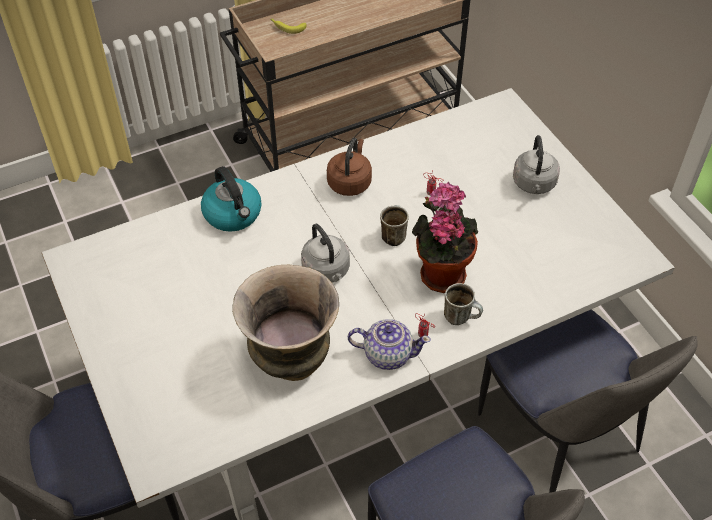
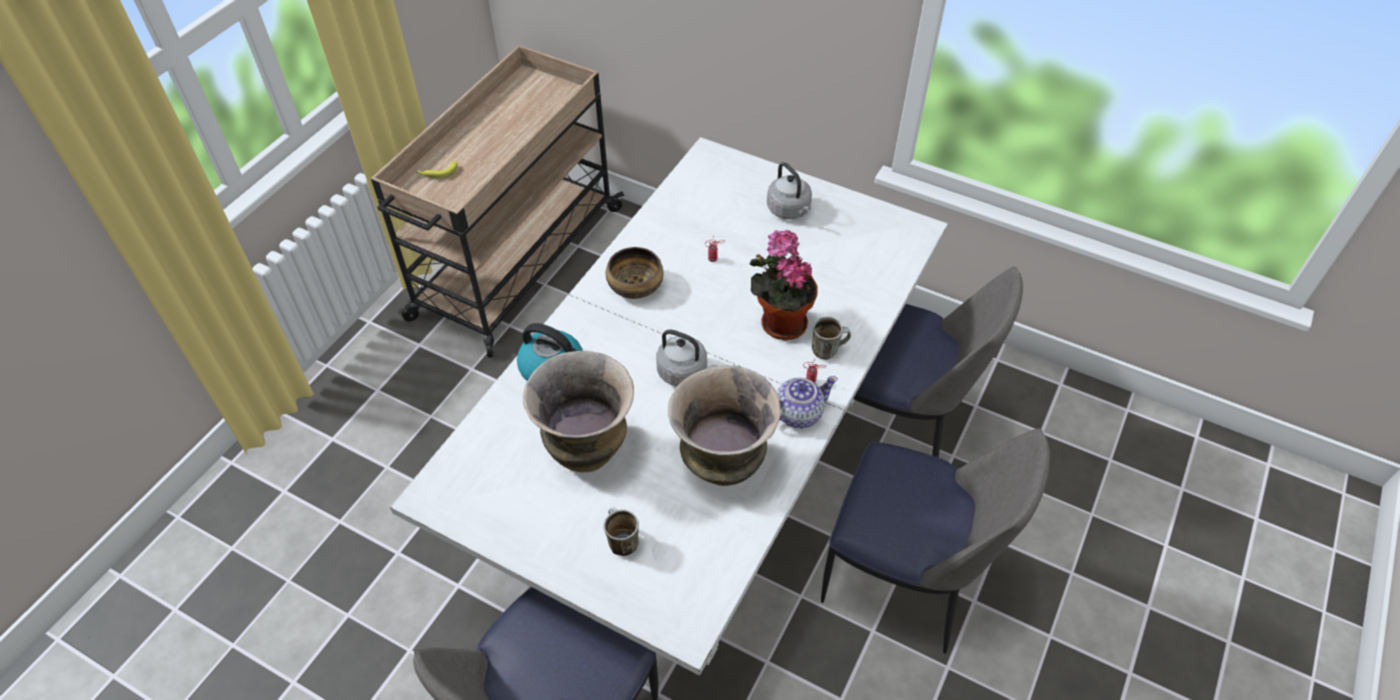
camera: 35 degrees left, 0 degrees up
(203, 288) = (587, 450): none -> vase
(350, 182) = (634, 285): brown kettle -> bowl
(392, 235) = (712, 312): mug -> mug (620, 541)

